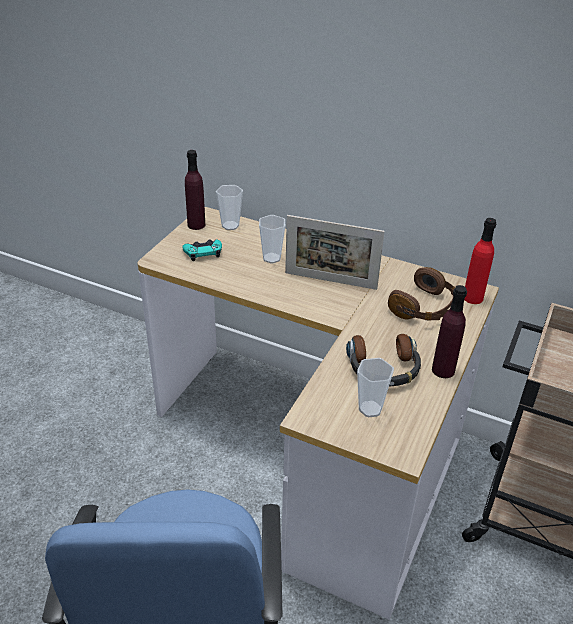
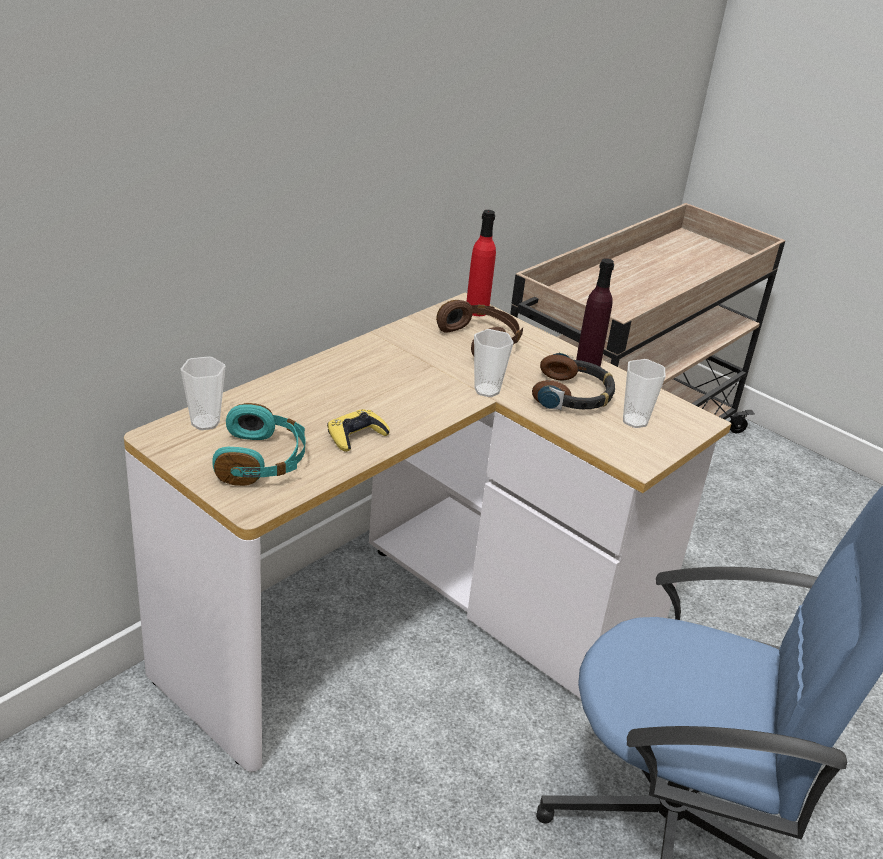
camera: 75 degrees left, 5 degrees down
(196, 225) = (177, 451): purple bottle -> none
(203, 252) = (262, 461): turquoise game controller -> turquoise headphones
(252, 279) = (356, 436): none -> yellow game controller
(271, 258) = (317, 410): cup -> cup (487, 390)
(330, 281) = (396, 382): picture frame -> none

